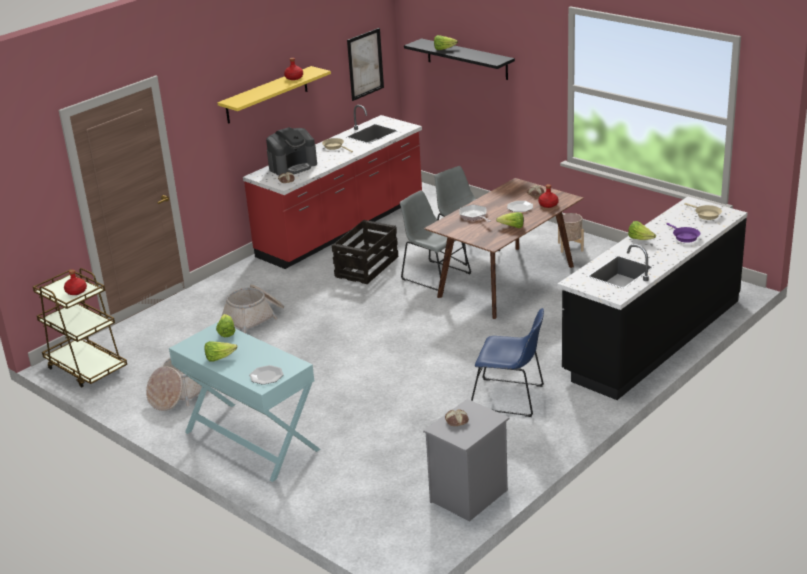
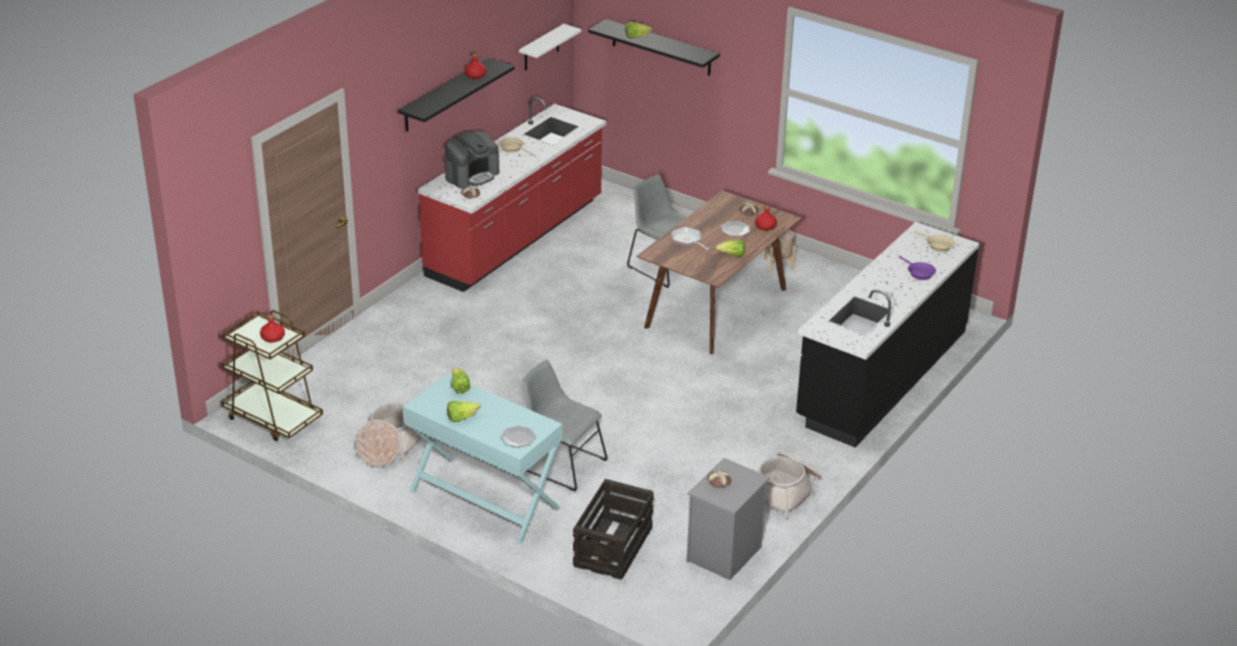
camera: 10 degrees left, 5 degrees up
(255, 317) = (446, 354): basket -> basket (785, 492)
(267, 95) = (445, 95): yellow shelf -> black shelf
(365, 64) = (541, 48): picture -> white shelf
(367, 266) = (557, 289): crate -> crate (613, 546)
(433, 275) = (634, 300): grey chair -> grey chair (560, 463)
(510, 398) = (746, 446): blue chair -> none
(640, 239) = (874, 275): lettuce -> none

